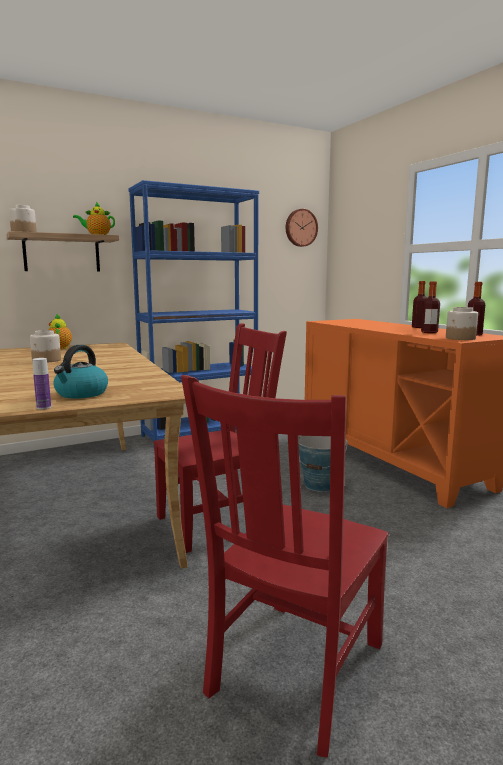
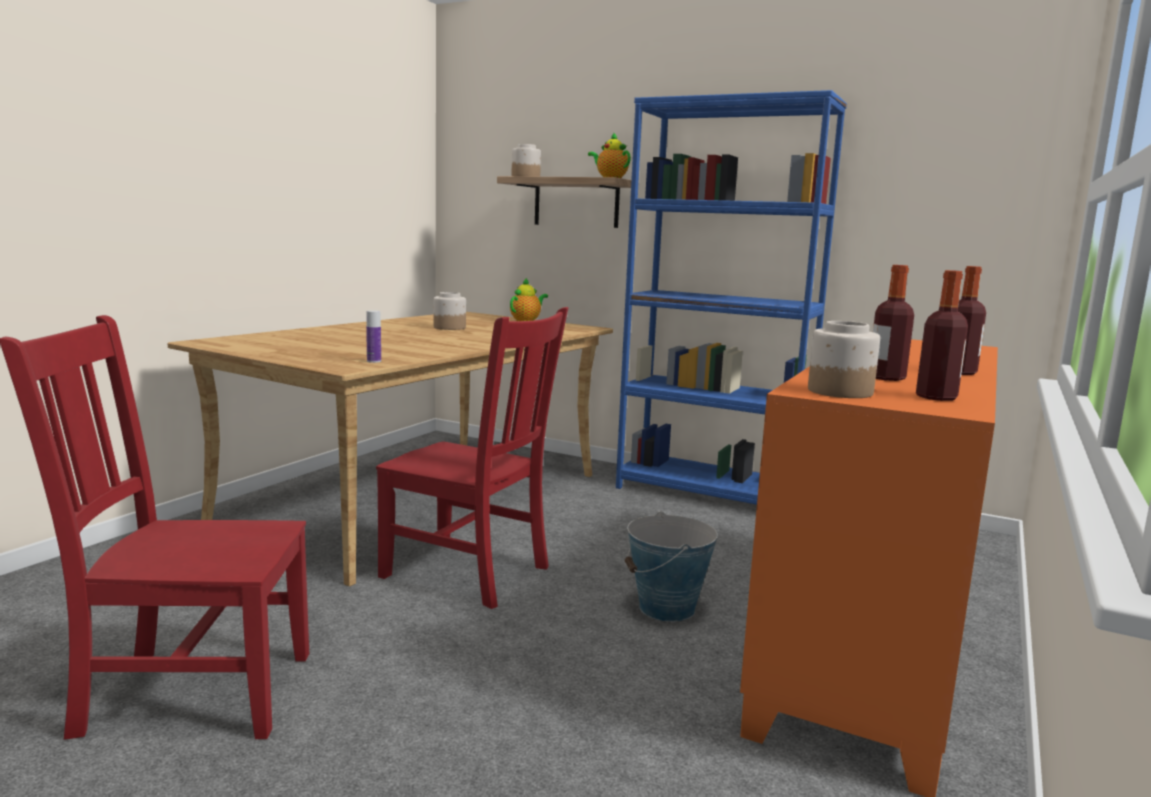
camera: 55 degrees right, 0 degrees up
(43, 407) = (244, 352): bottle -> bottle (374, 361)
(81, 394) = (307, 352): kettle -> none
(300, 228) = (998, 151): wall clock -> none

